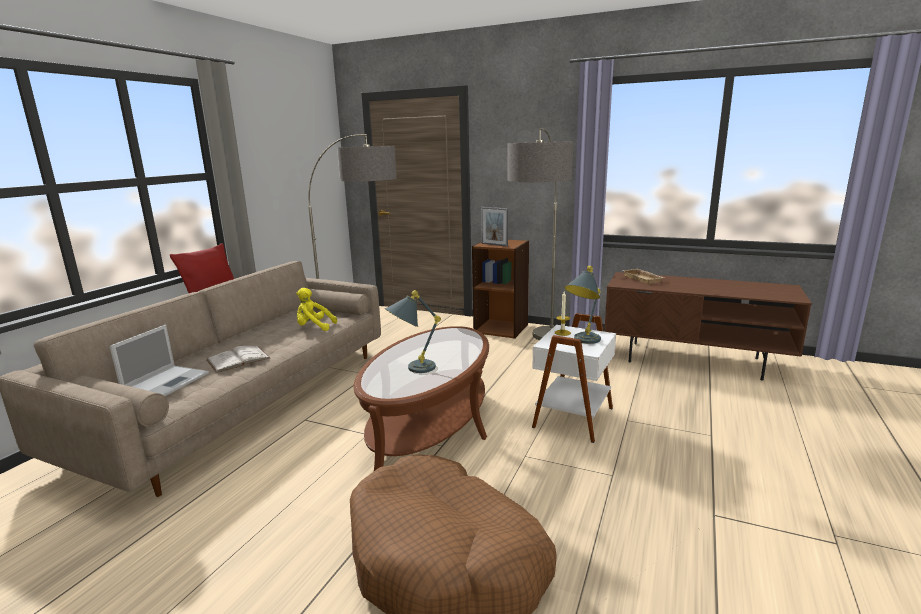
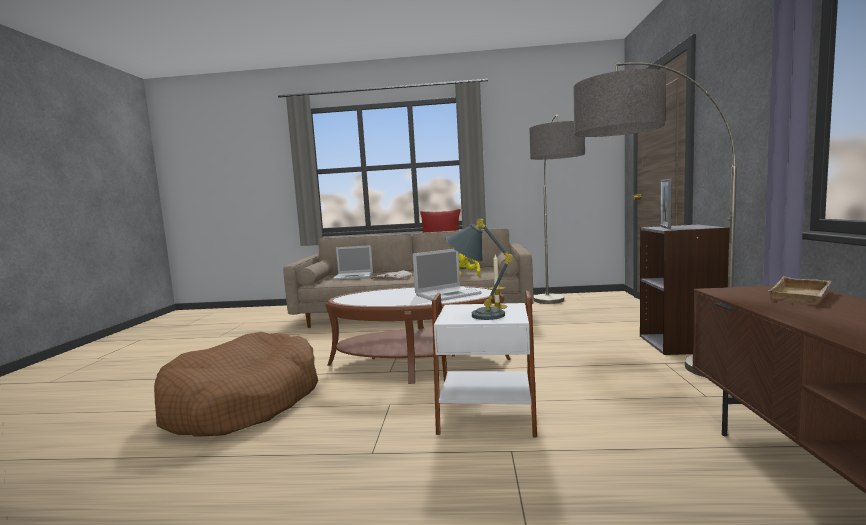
camera: 70 degrees right, 10 degrees down
(411, 369) = (386, 296): grey table lamp -> none
(446, 343) = (448, 294): none -> laptop
(501, 328) = (681, 344): brown bookcase -> grey bookcase

